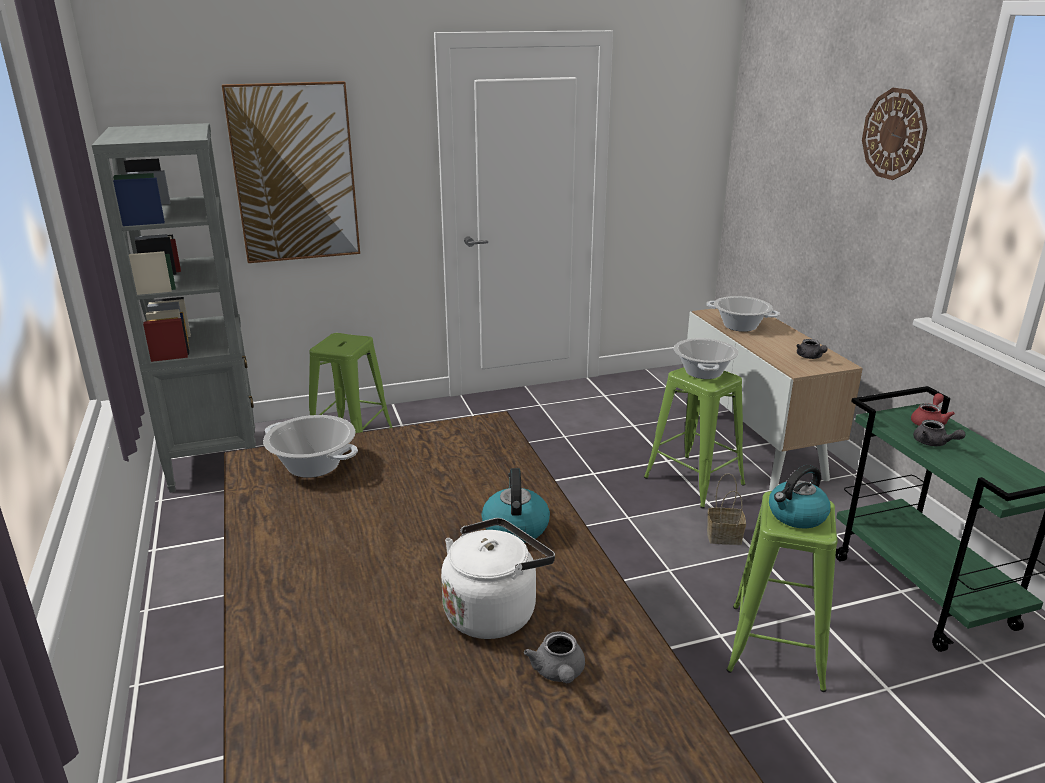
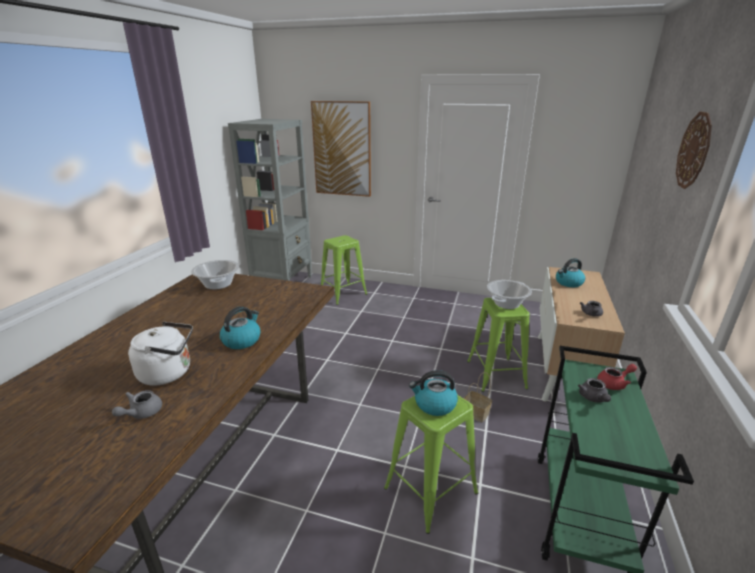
camera: 35 degrees right, 0 degrees up
(740, 326) = (568, 283): cooking pot -> kettle

